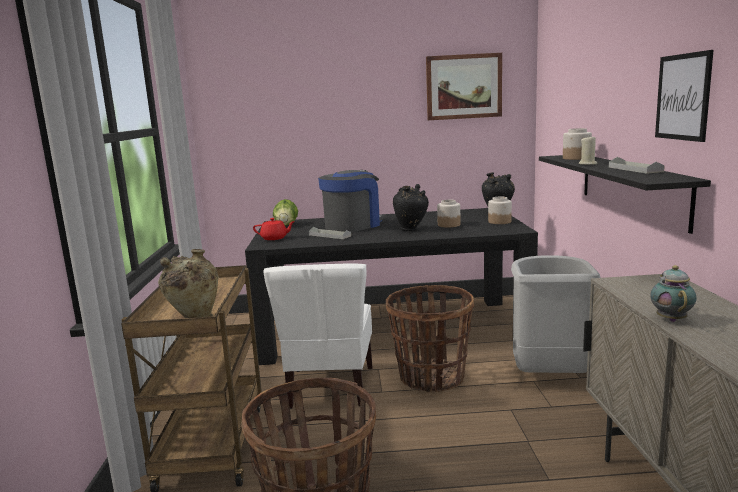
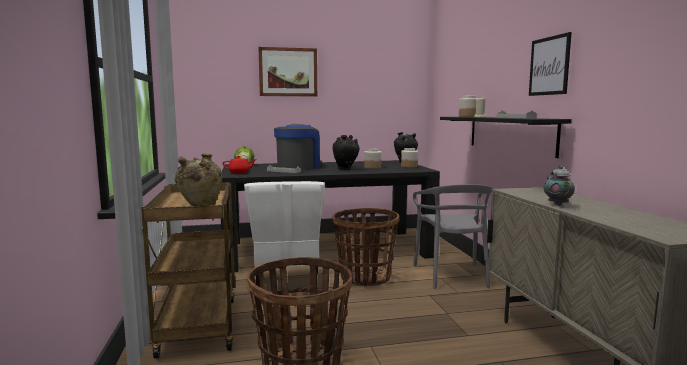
camera: 10 degrees left, 5 degrees down
(463, 87) = (380, 70): picture -> picture (288, 72)
(549, 377) = (451, 275): grey trash can -> grey chair

